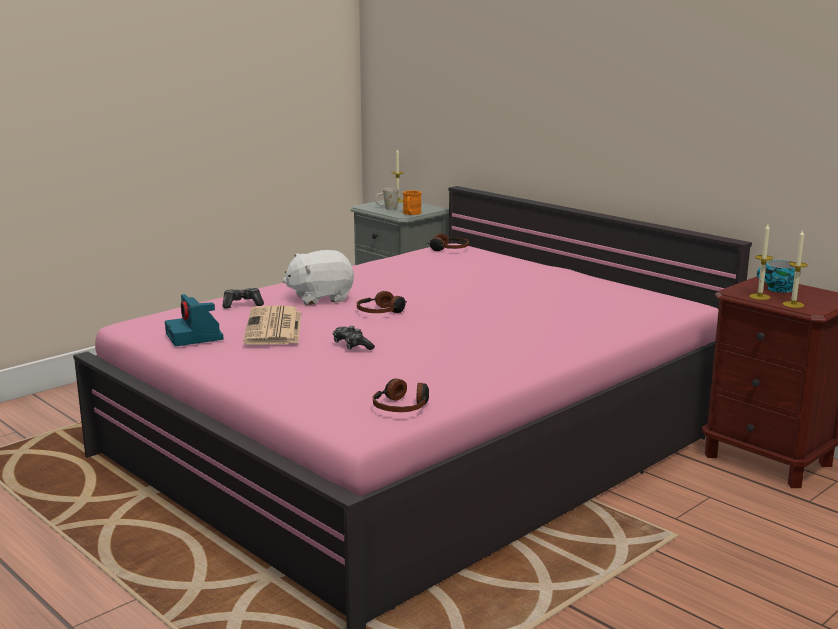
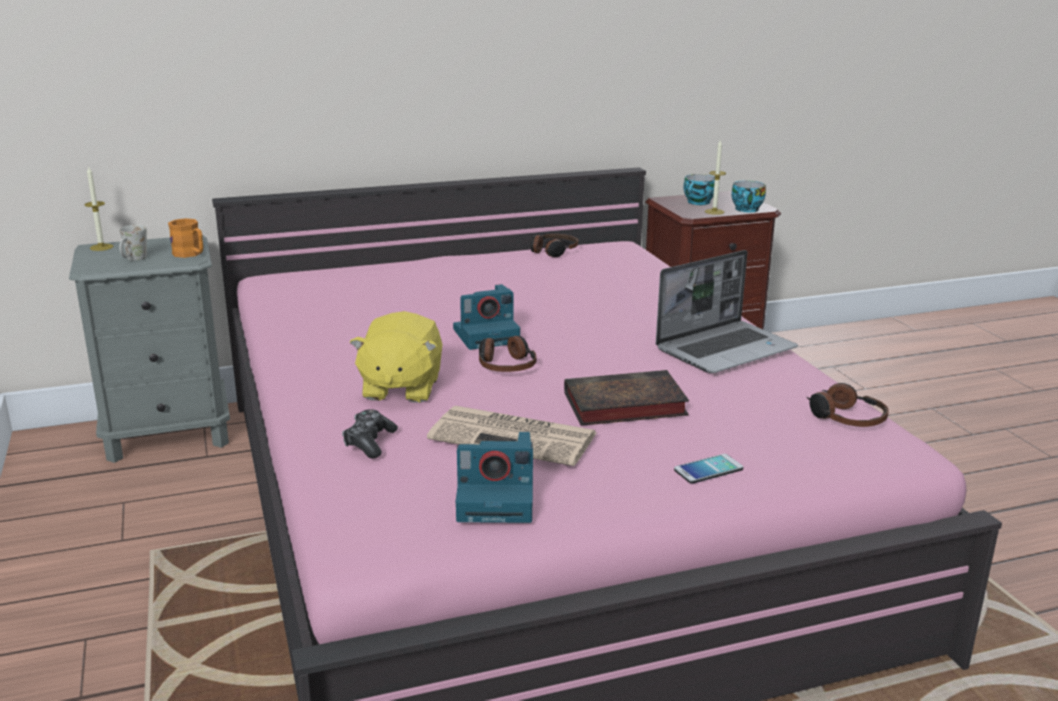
camera: 65 degrees left, 5 degrees up
(276, 376) = (708, 469): none -> phone
(320, 298) = (400, 388): white plush toy -> yellow plush toy
(352, 346) = (622, 405): game controller -> book
(426, 300) = (487, 335): none -> camera
(448, 249) = (282, 284): headphones -> headphones (553, 251)
(493, 360) = (726, 349): none -> laptop
(793, 304) = (745, 209): candle -> cup

